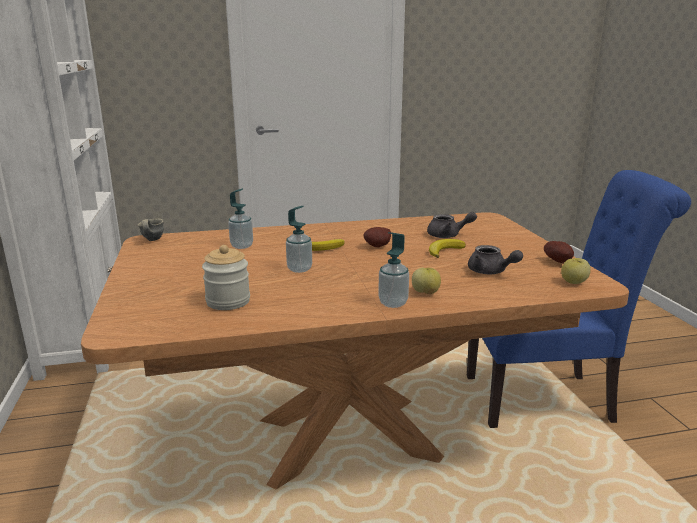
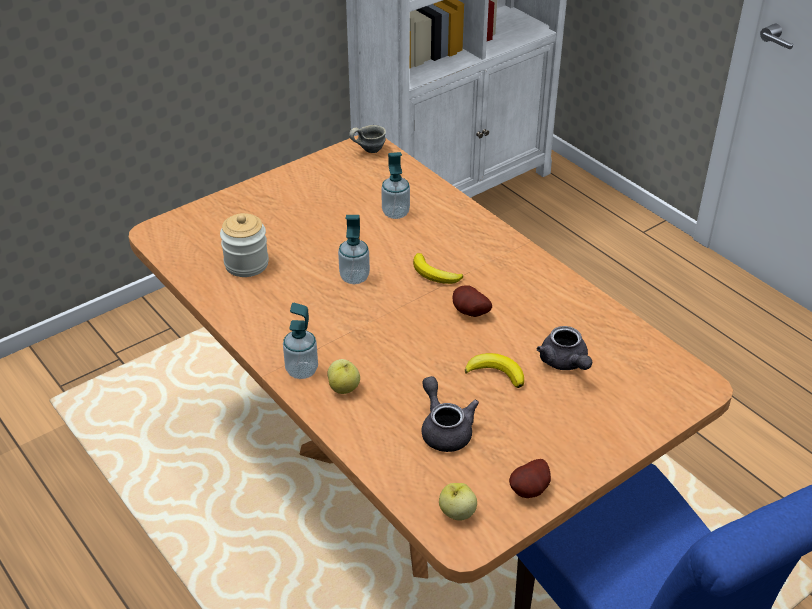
camera: 65 degrees right, 20 degrees up
(490, 272) = (444, 429): grey teapot -> grey teapot turned 135 degrees clockwise

